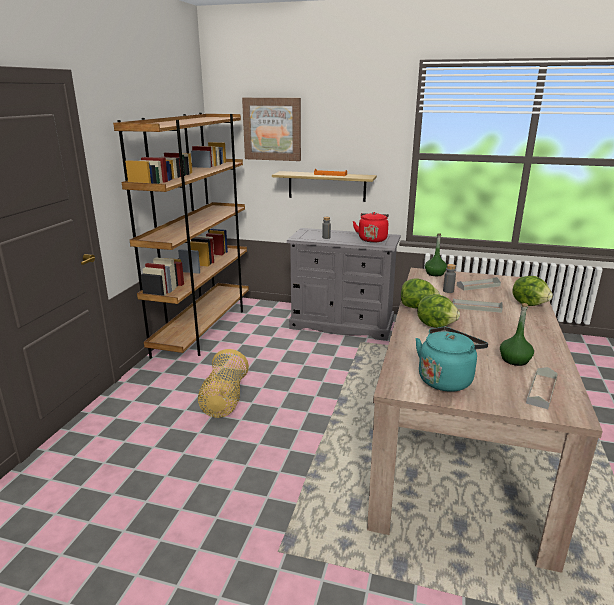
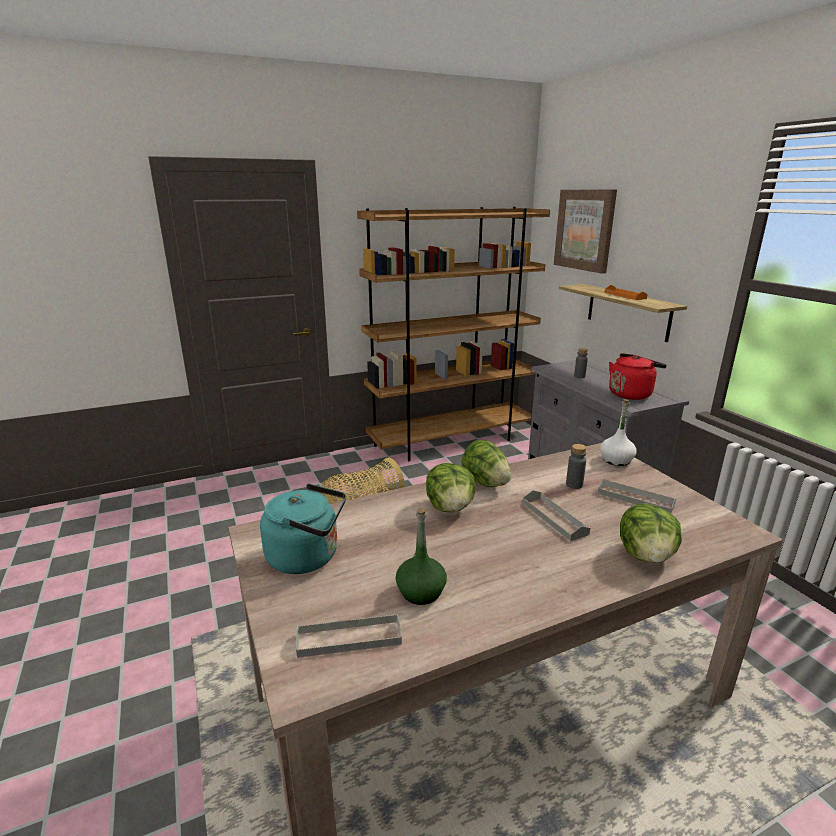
camera: 50 degrees right, 0 degrees up
(435, 273) = (616, 460): green bottle -> white bottle

